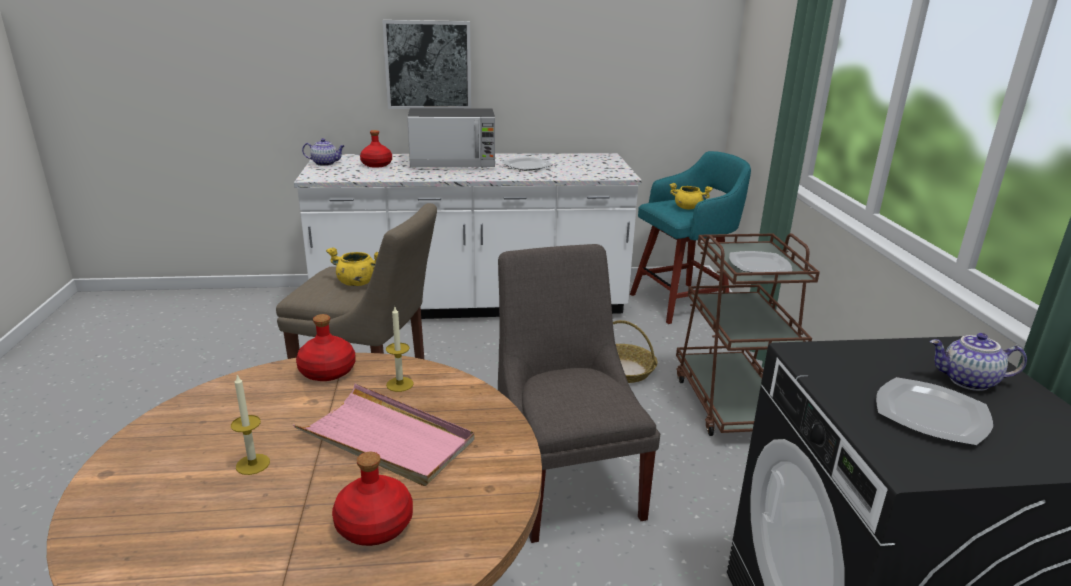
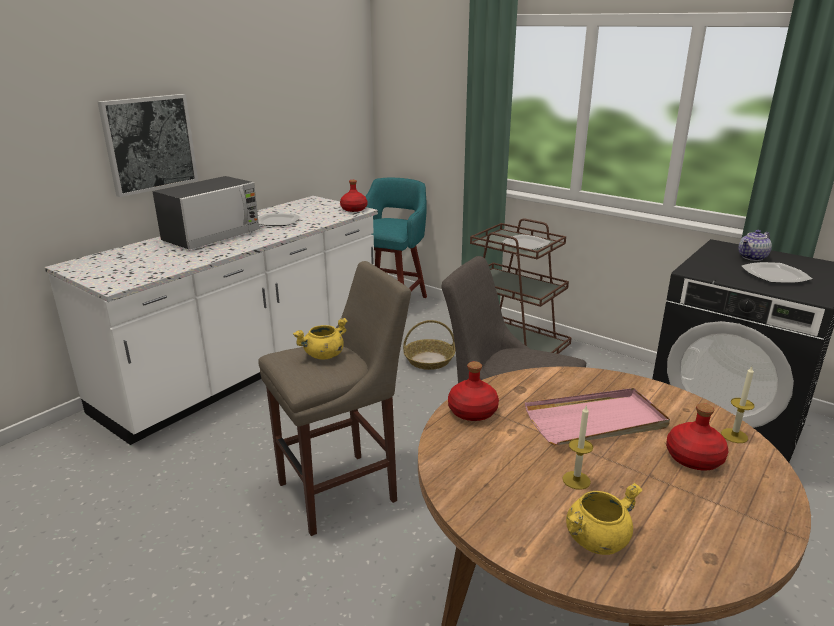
camera: 45 degrees left, 0 degrees up
(325, 163) = (88, 271): teapot -> none
(377, 164) = (145, 257): red bottle -> red bottle (353, 209)
(400, 384) = (527, 393): candle -> candle (734, 435)
(688, 208) = (391, 225): yellow cooking pot -> yellow cooking pot (596, 539)

